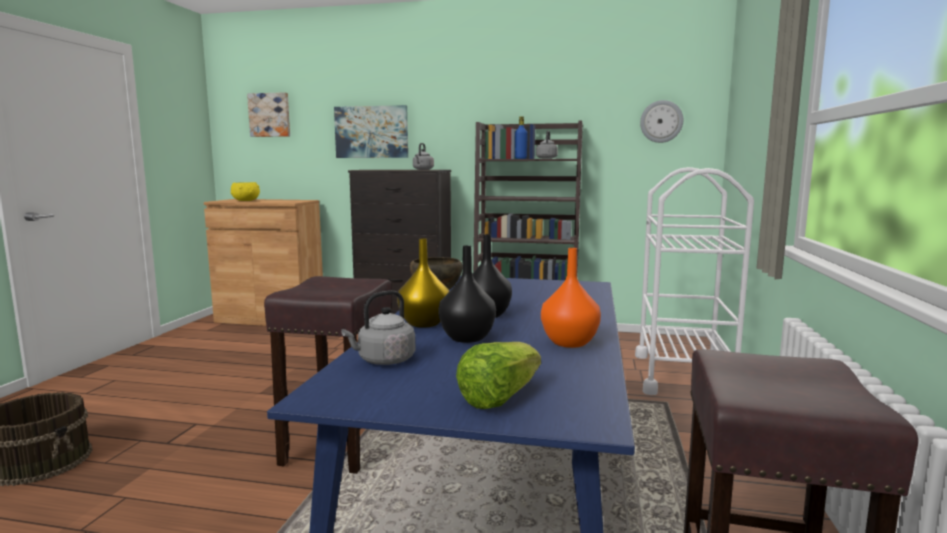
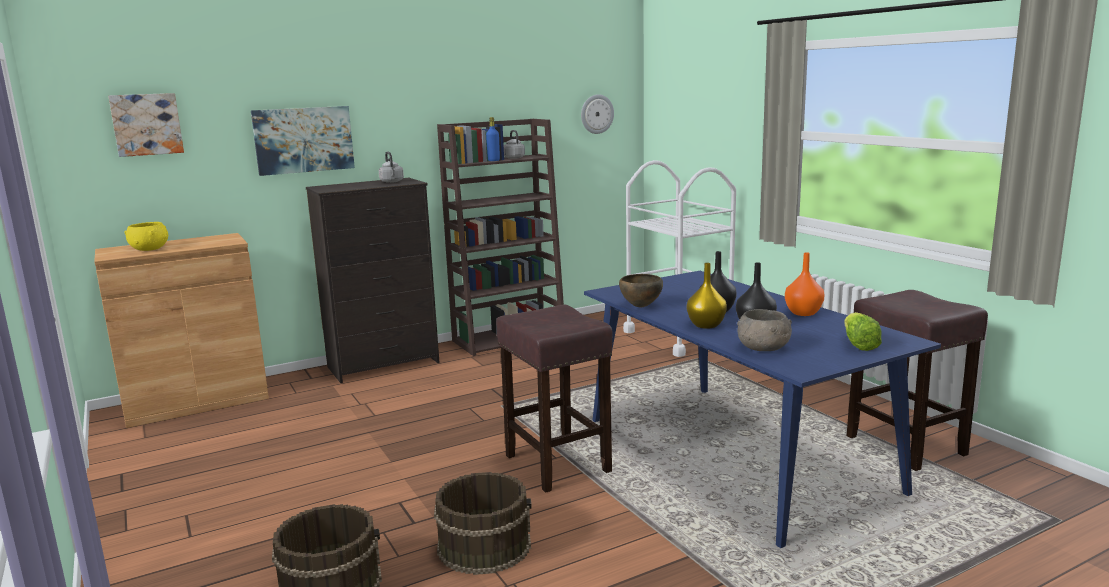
camera: 40 degrees left, 5 degrees up
(150, 486) = (484, 546): none -> brown bucket
(383, 361) = (763, 348): grey kettle -> grey bowl

